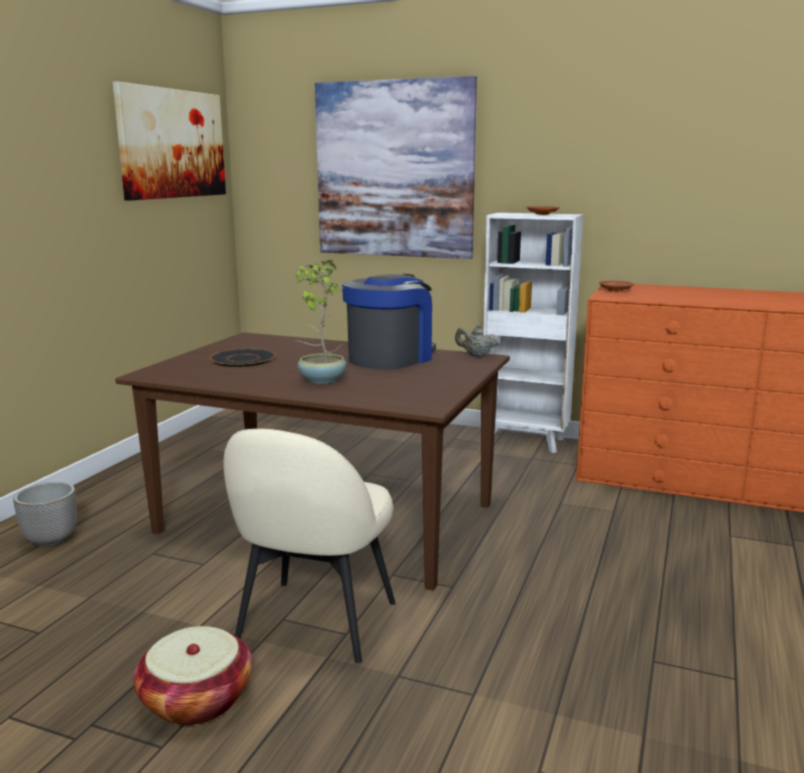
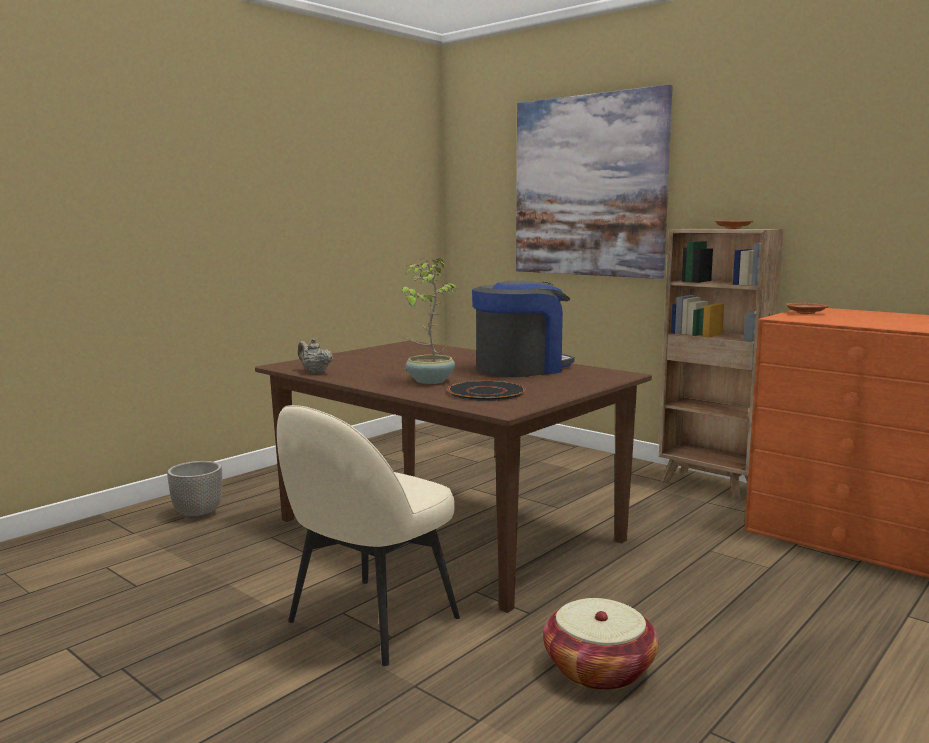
camera: 20 degrees right, 5 degrees down
(172, 144) = (378, 164): picture -> none
(196, 699) = (219, 666): basket -> basket (598, 669)
(243, 359) = (380, 360): black plate -> black plate (486, 392)
(476, 355) = (614, 372): beige teapot -> beige teapot (314, 372)
(525, 441) = (710, 484): white bookcase -> brown bookcase

